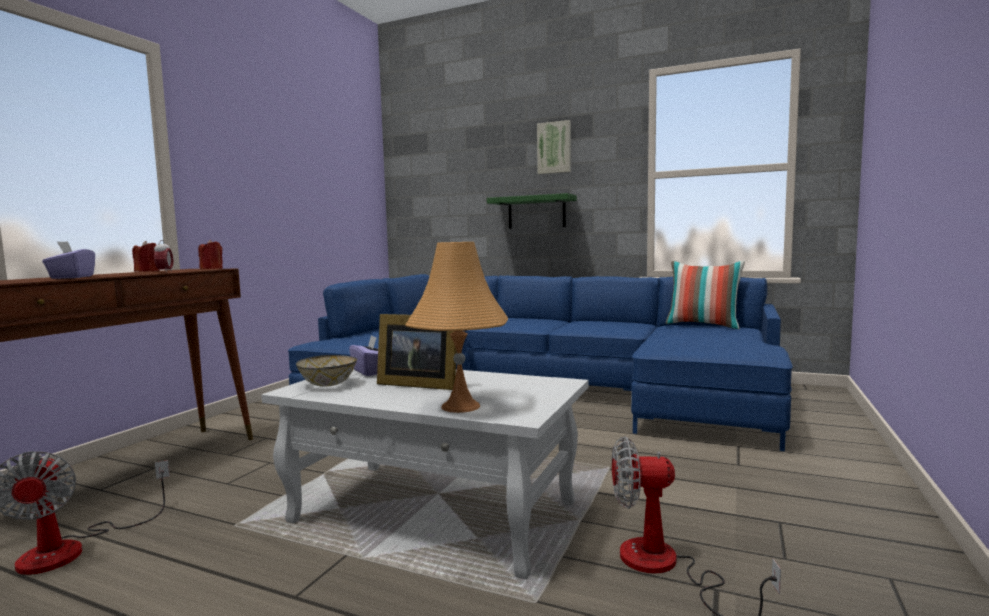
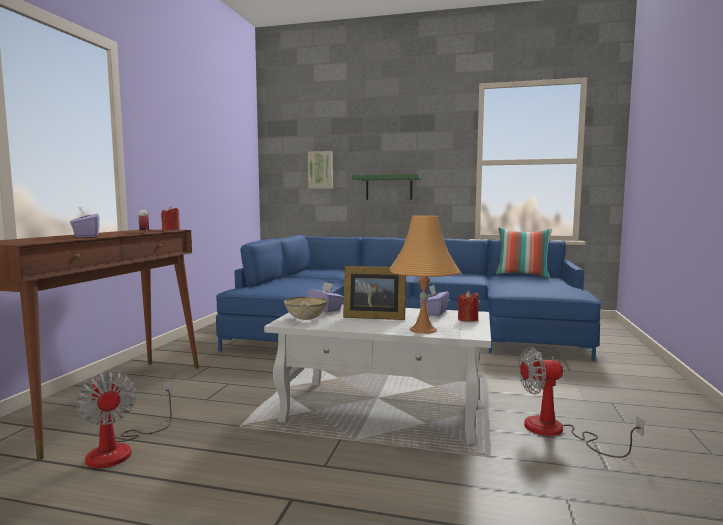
camera: 10 degrees left, 0 degrees up
(147, 271) = (123, 231): red candle -> red candle (467, 319)
(508, 379) = (434, 312): none -> purple tissue box
(554, 148) = (404, 138): picture -> picture (320, 170)

